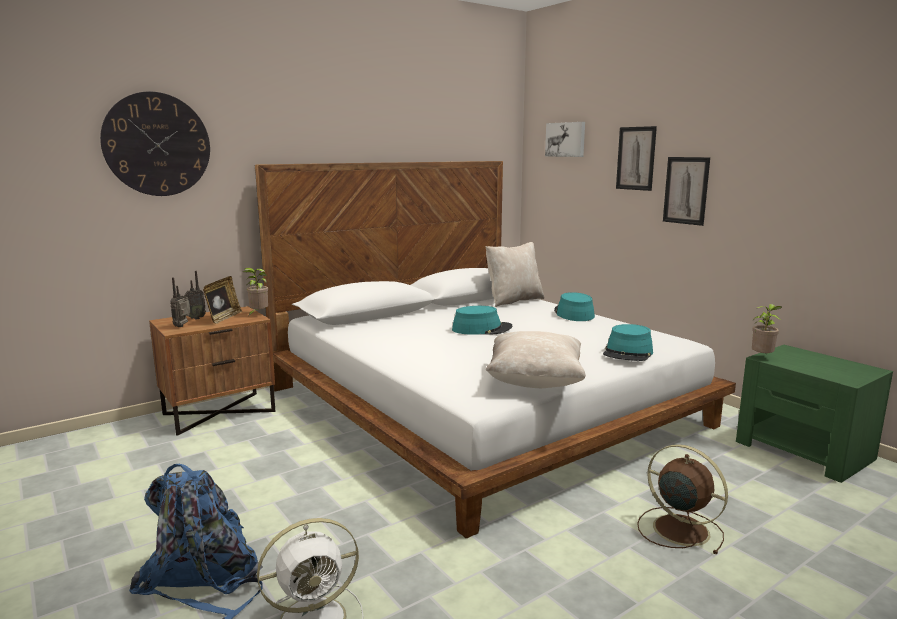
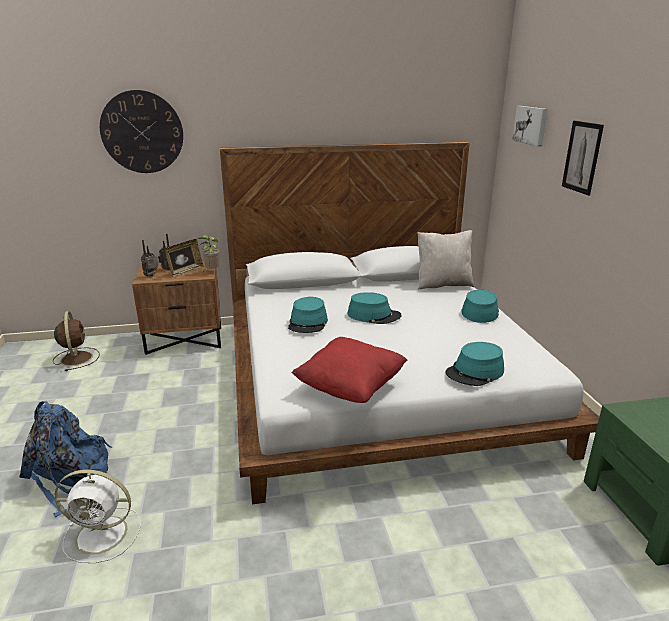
camera: 25 degrees right, 10 degrees up
(423, 343) = (308, 323): none -> turquoise hat
(535, 382) = (350, 388): beige pillow -> red pillow
(678, 529) = (430, 557): brown fan -> brown fan (76, 358)
(686, 190) = (618, 202): picture -> none
(762, 358) = (621, 409): potted plant -> none

